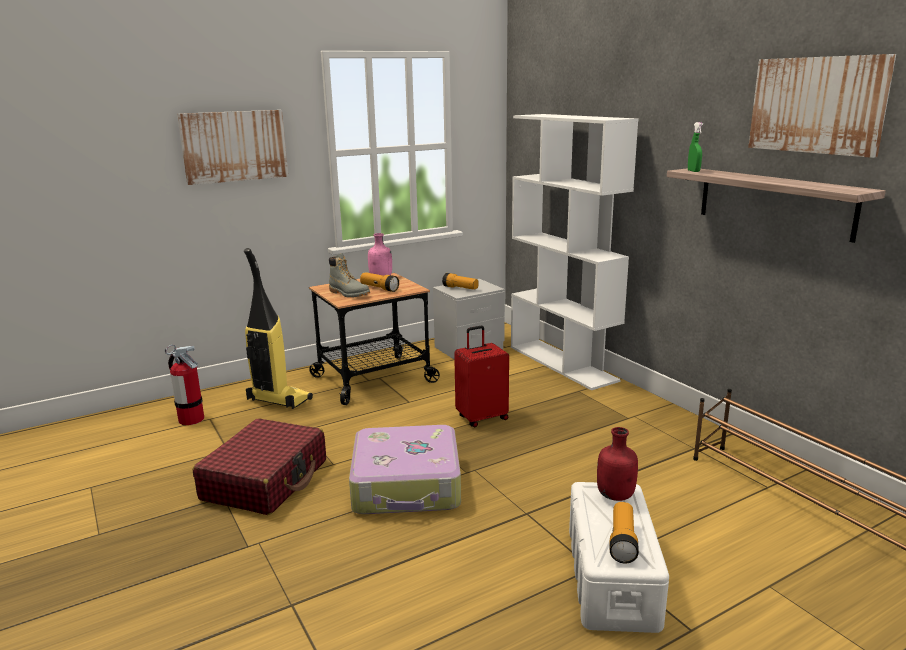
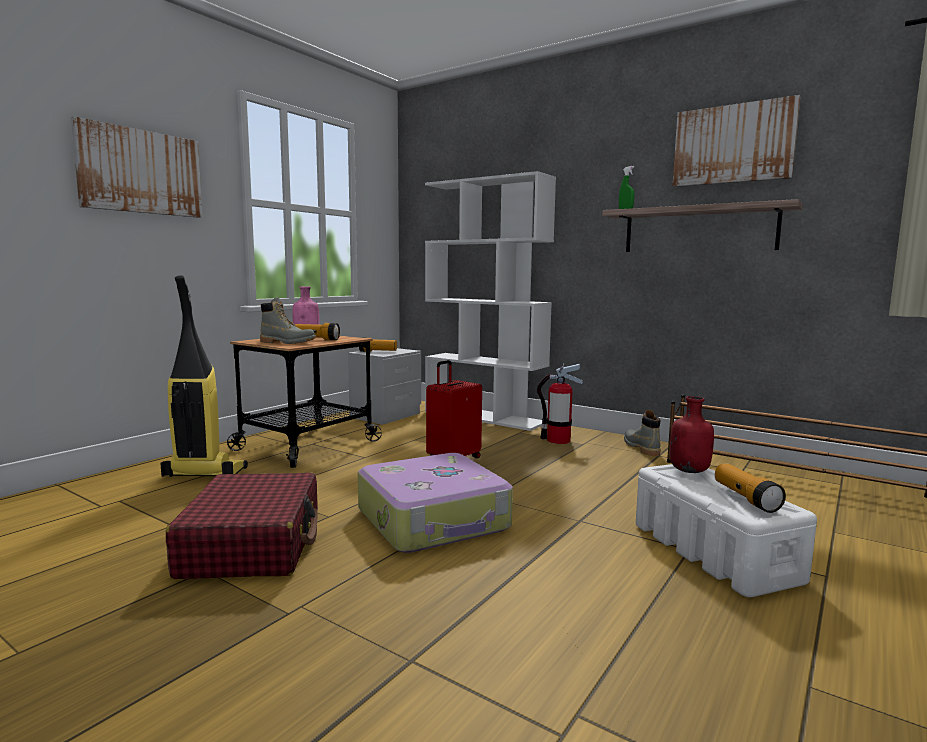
camera: 25 degrees left, 10 degrees down
(191, 419) = (90, 504): fire extinguisher -> fire extinguisher (558, 440)
(686, 434) = (641, 448): none -> grey boot

